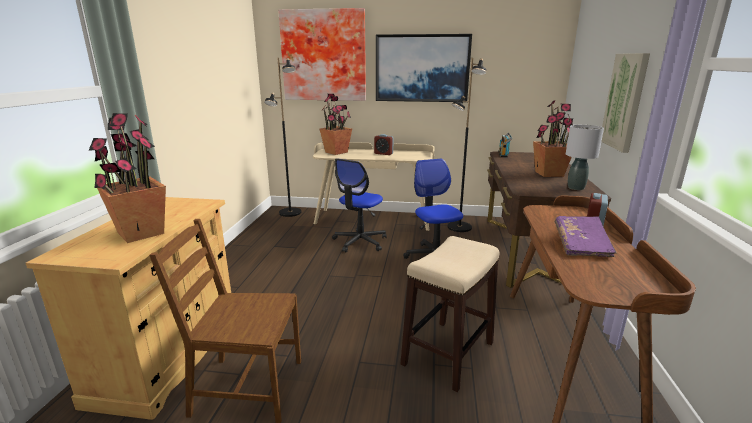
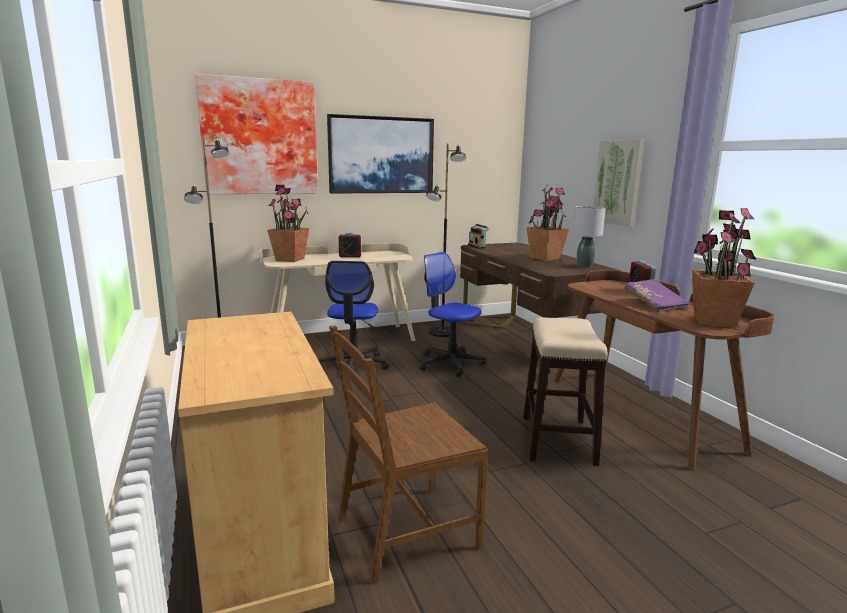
camera: 30 degrees left, 5 degrees down
(140, 233) = (267, 354): potted plant -> potted plant (713, 322)

